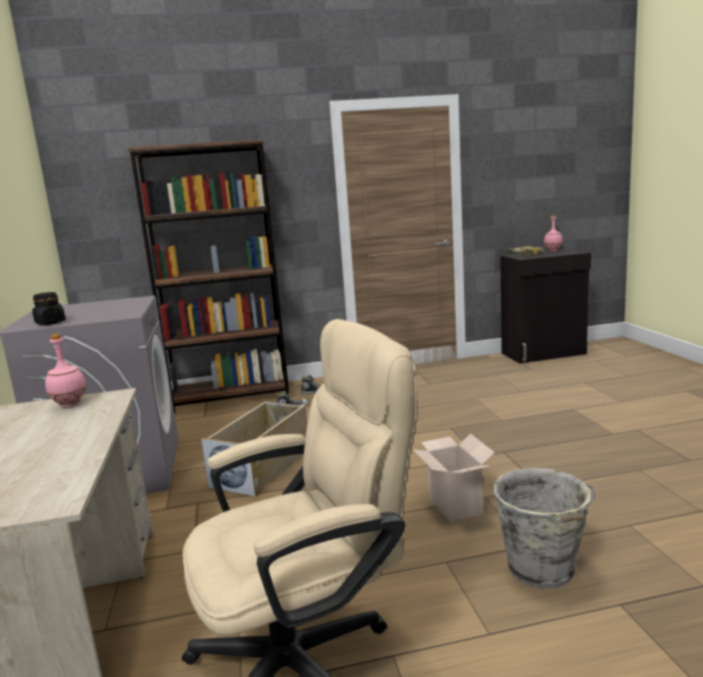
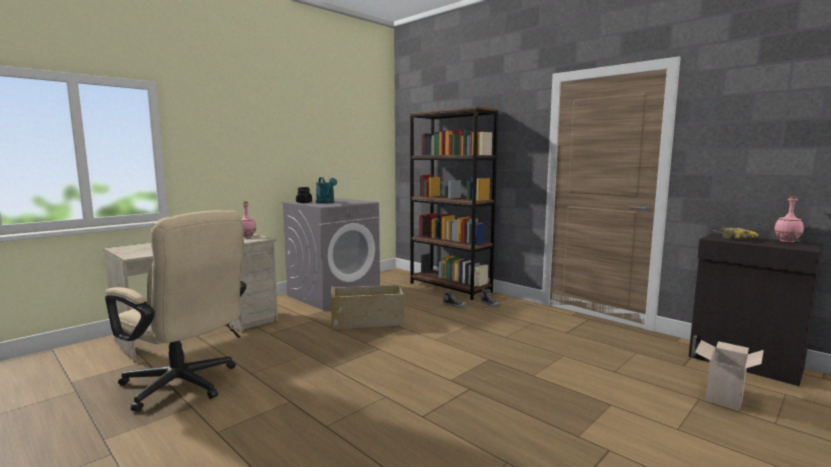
camera: 55 degrees right, 5 degrees down
(94, 313) = (327, 203): none -> turquoise watering can
(453, 505) = (364, 387): cardboard box -> cardboard box (723, 396)
(542, 570) = (296, 438): grey bucket -> none

